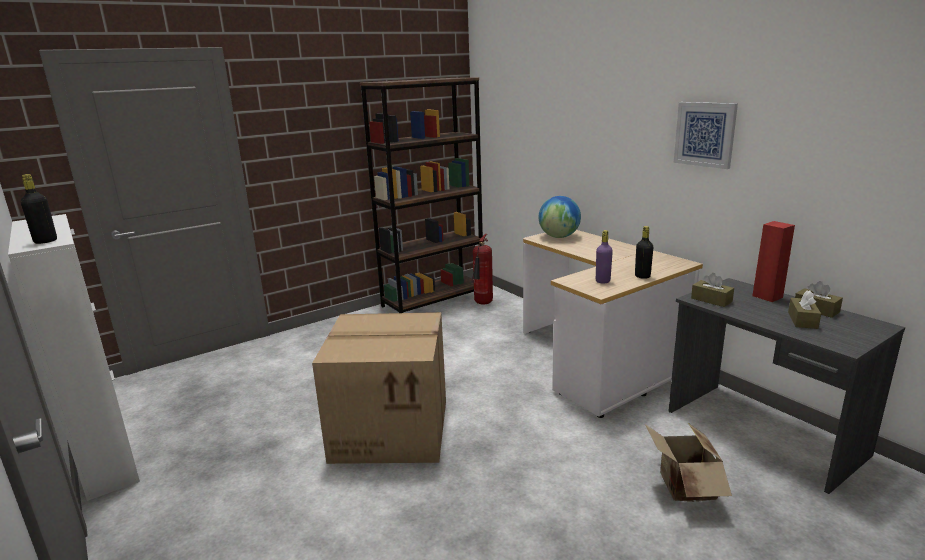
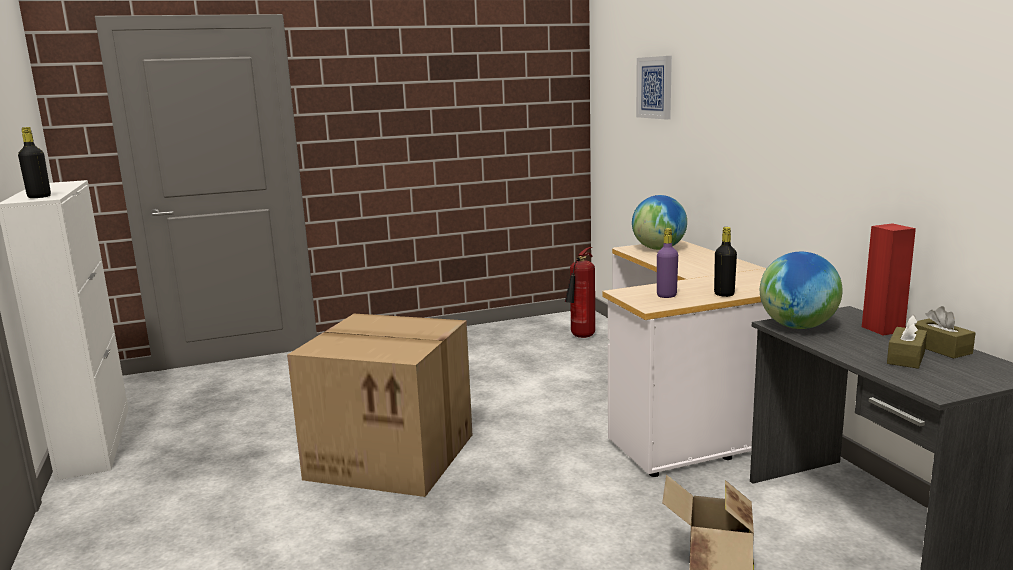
camera: 15 degrees right, 5 degrees down
(433, 300) = (523, 328): brown bookcase -> none
(705, 134) = (824, 110): picture -> picture (655, 87)
(711, 300) = (798, 327): brown tissue box -> globe

